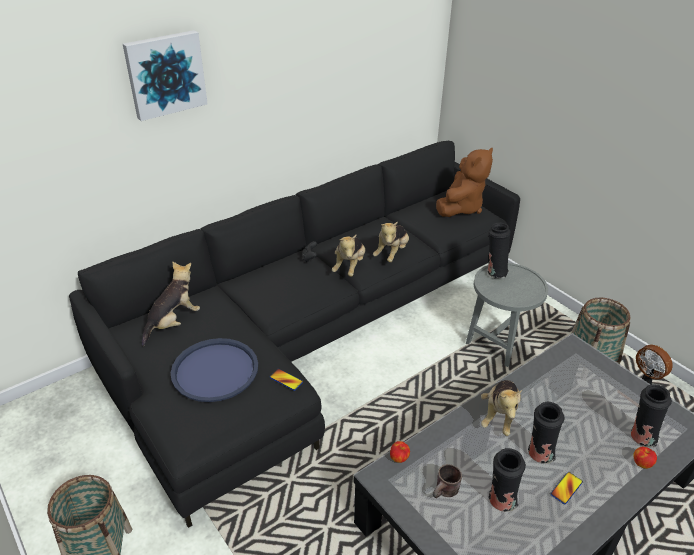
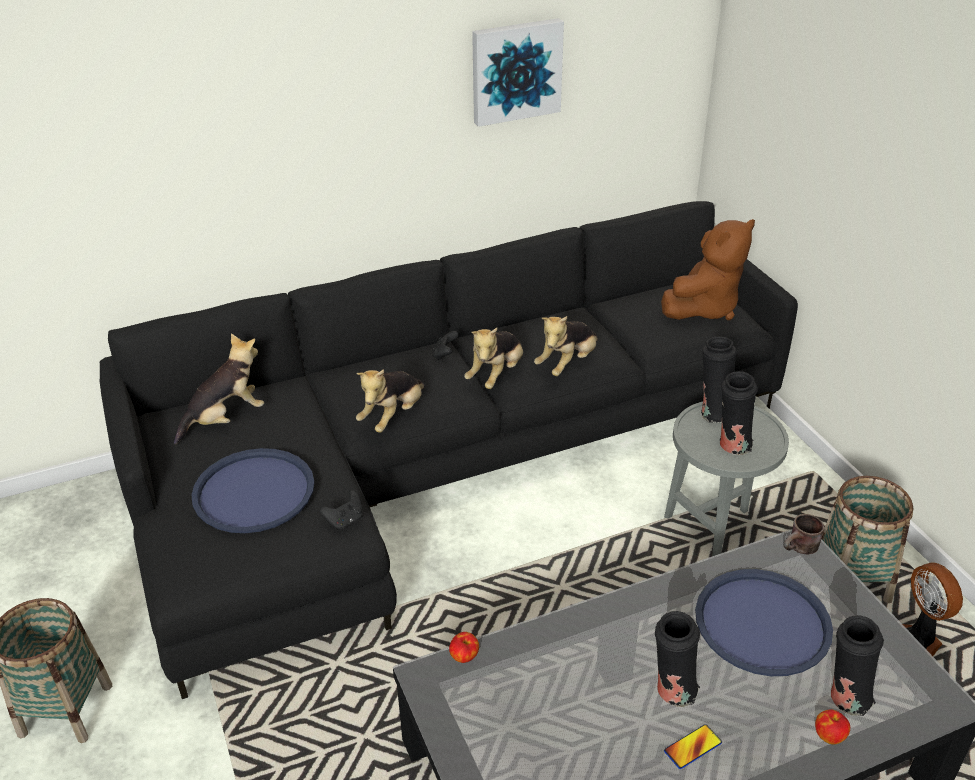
camera: 15 degrees right, 0 degrees up
(165, 74) = (248, 73): picture -> picture (515, 71)
(286, 380) = (345, 521): phone -> black game controller
(446, 493) = (511, 717): brown mug -> brown mug (801, 549)
(499, 415) = (636, 625): plush toy -> plush toy (393, 416)
(500, 501) = (585, 745): black vase -> black vase (732, 446)
(573, 399) = (762, 623): none -> blue tray

